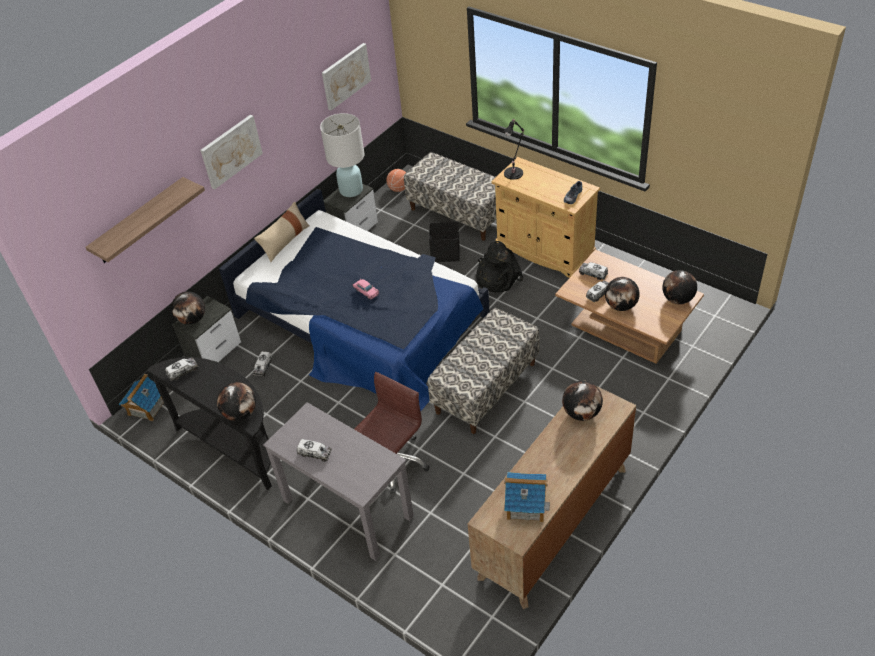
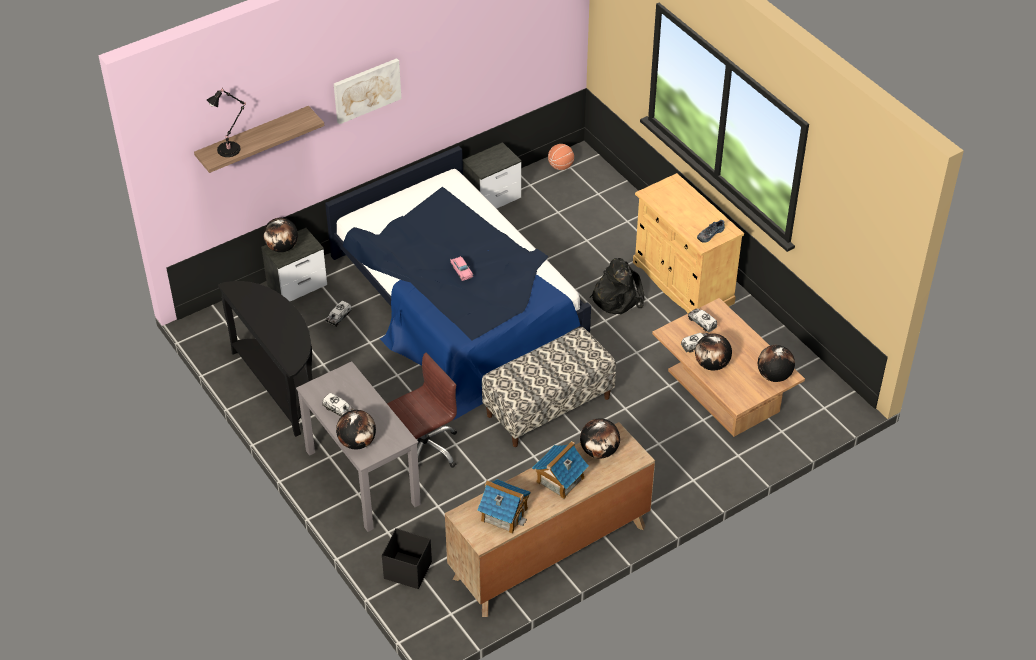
camera: 15 degrees right, 0 degrees up
(146, 407) = (212, 322): toy house -> toy house (559, 480)
(183, 372) = (249, 297): toy truck -> none
(240, 413) = (287, 352): globe -> globe (357, 442)
(285, 241) = (405, 193): beige pillow -> none
(345, 76) = (519, 36): picture -> none
(351, 190) = (497, 156): white table lamp -> none
(445, 253) = (575, 253): black storage box -> black storage box (407, 570)
(458, 214) = (611, 214): bench -> none
(514, 172) = (664, 190): black table lamp -> black table lamp (230, 149)

